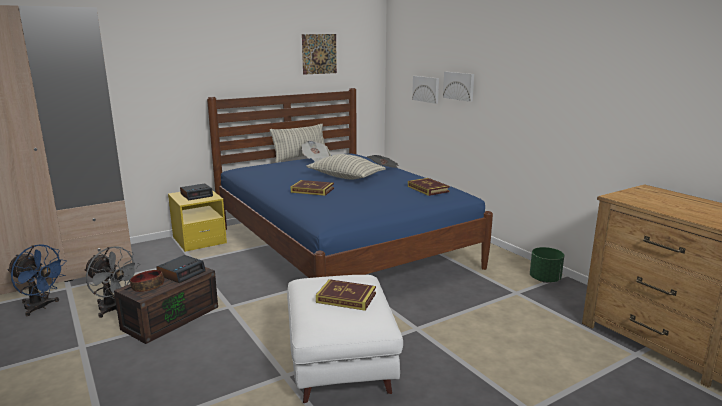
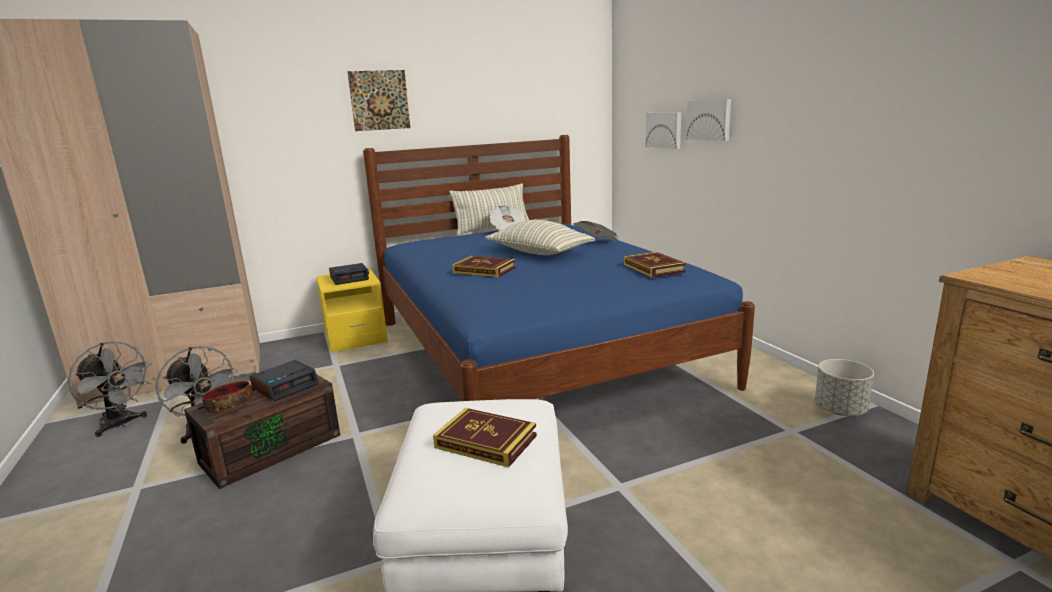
camera: 10 degrees right, 0 degrees up
(41, 307) = (121, 425): blue fan -> grey fan
(319, 54) = (517, 89): picture -> picture (379, 100)
(545, 279) = (840, 410): green planter -> grey planter

